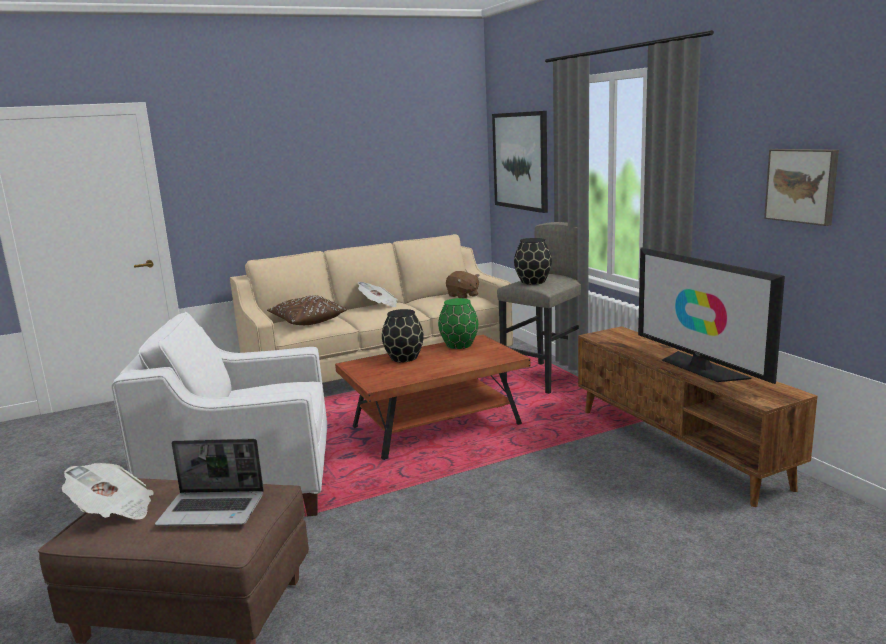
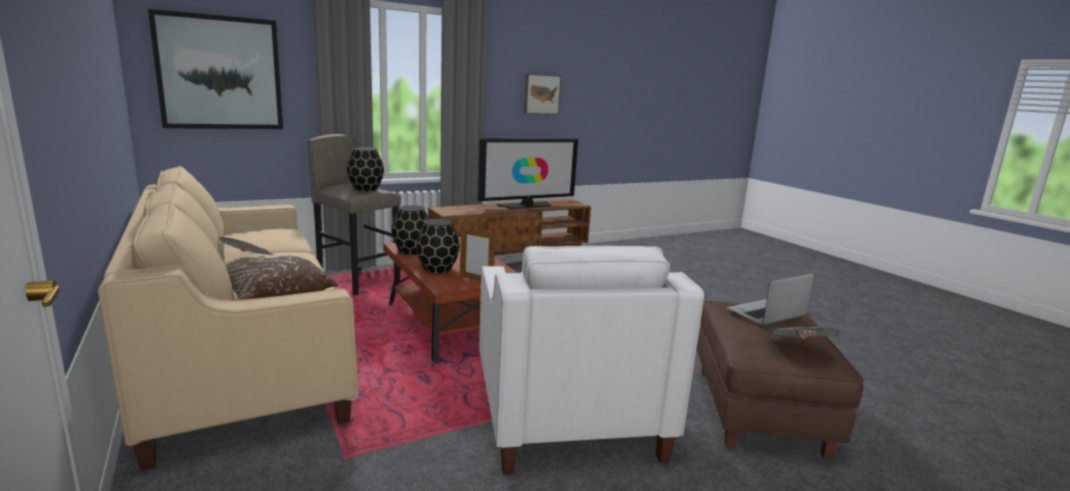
camera: 95 degrees left, 0 degrees up
(213, 510) = (766, 314): laptop -> laptop turned 120 degrees counterclockwise
(371, 373) = (476, 280): none -> picture frame
(459, 345) = (411, 251): green vase -> black vase
(463, 296) = (257, 232): brown plush toy -> none

